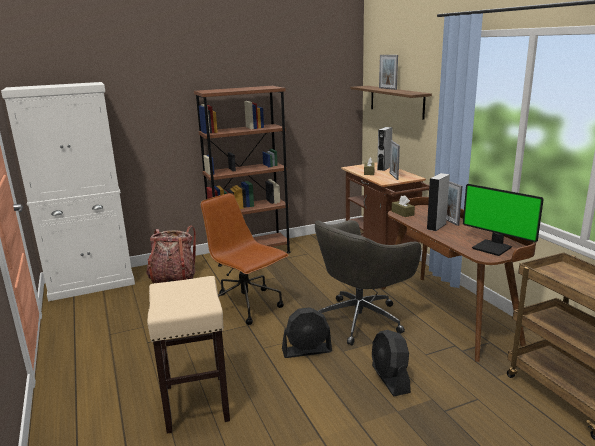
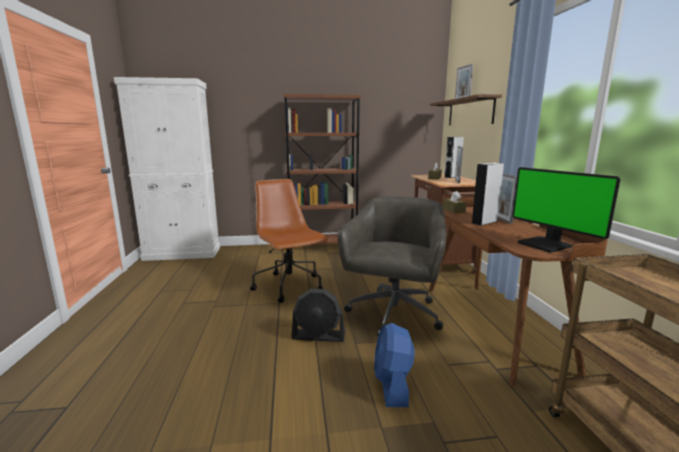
camera: 15 degrees right, 5 degrees down
(173, 279) = (246, 258): backpack -> none
(197, 403) = (175, 367): beige stool -> none
(361, 319) = (393, 315): grey office chair -> grey office chair turned 135 degrees clockwise
(390, 379) = (392, 385): black fan -> blue fan

